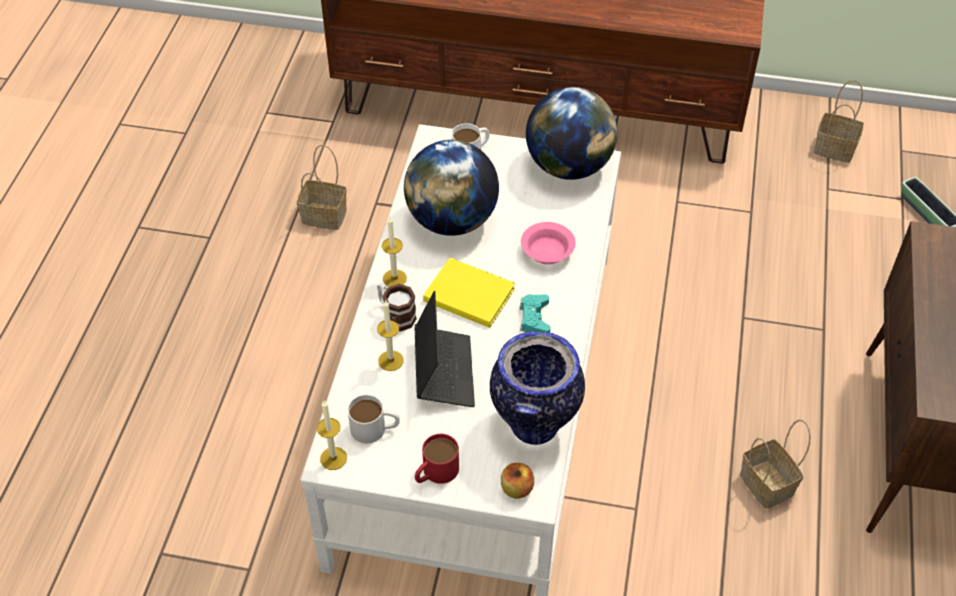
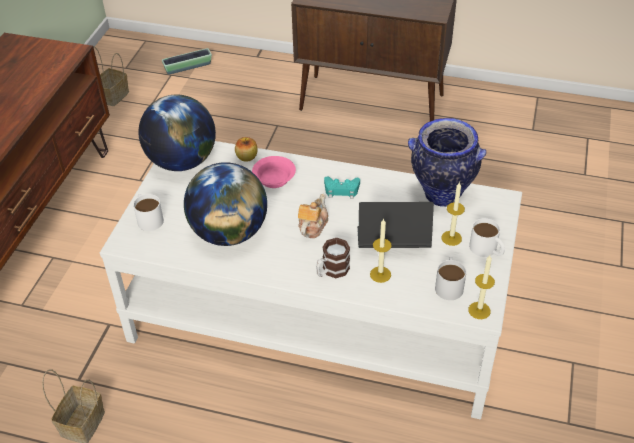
camera: 85 degrees left, 5 degrees down
(394, 278) = (290, 271): candle -> candle (451, 238)
(435, 472) = (487, 250): red mug -> white mug
(467, 293) = (312, 226): yellow book -> teapot
(517, 489) = (496, 207): apple -> apple (246, 157)
(768, 485) = (399, 166): basket -> none

